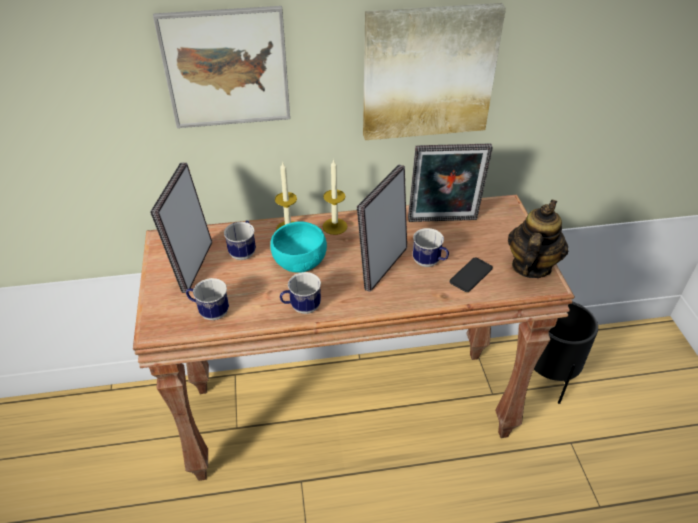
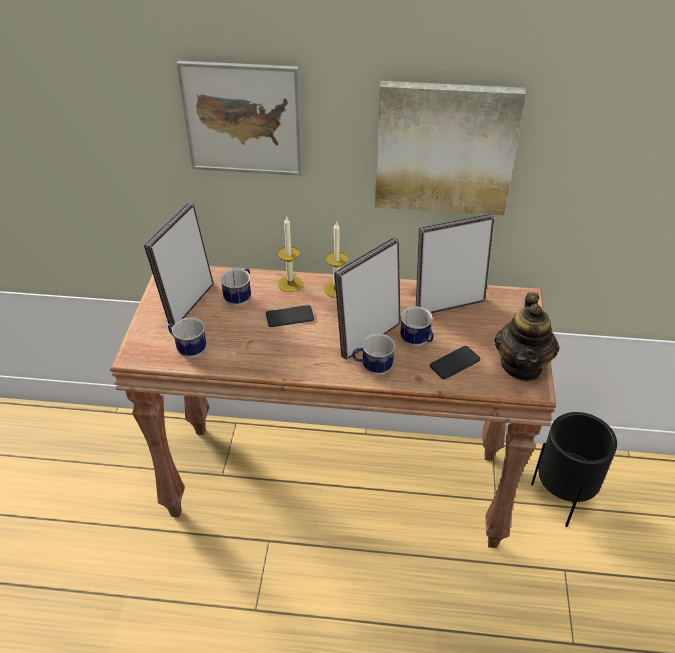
camera: 15 degrees right, 0 degrees up
(300, 260) = (290, 316): turquoise bowl -> phone
(301, 308) = (274, 362): mug -> mug (372, 368)
(443, 222) = (448, 304): picture frame -> picture frame turned 150 degrees clockwise
(530, 266) = (522, 365): teapot -> teapot turned 150 degrees clockwise

